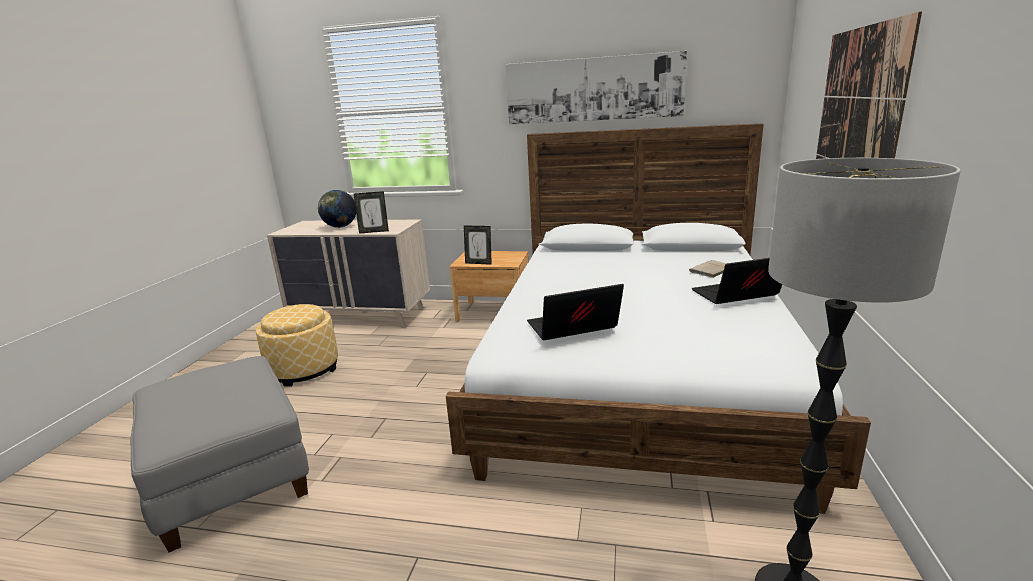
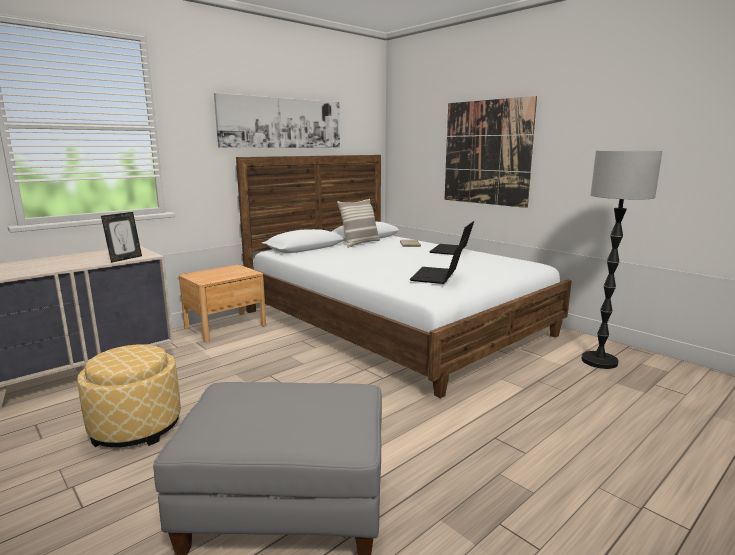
camera: 55 degrees left, 5 degrees down
(340, 227) = (54, 263): globe -> none
(479, 263) = (222, 278): picture frame -> none
(657, 254) = (360, 243): none -> pillow

